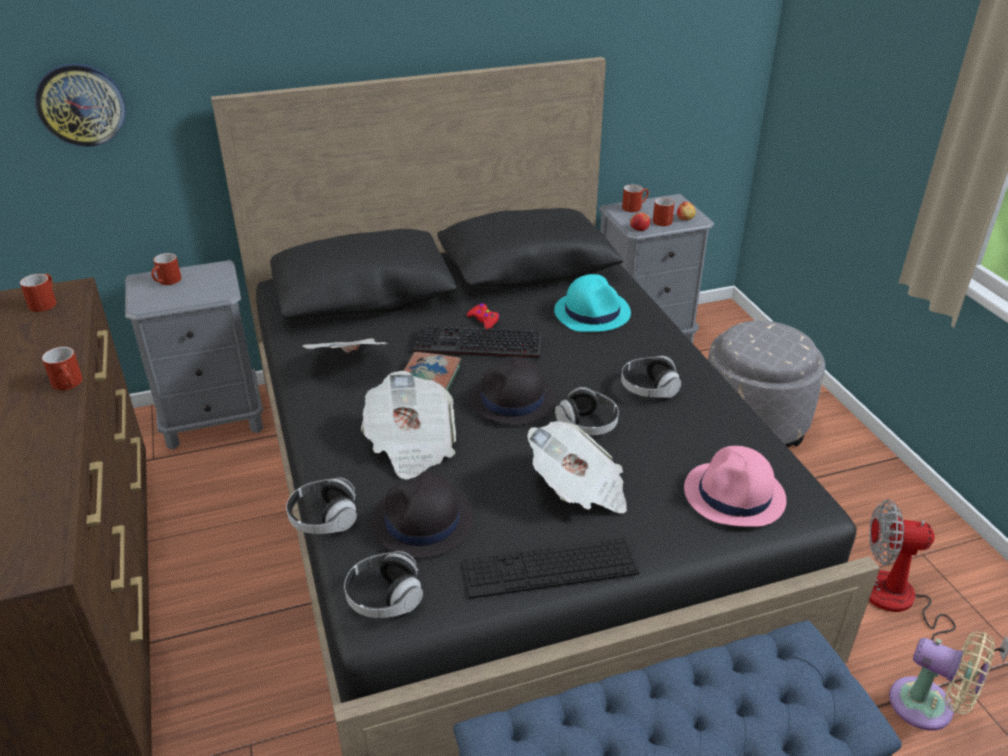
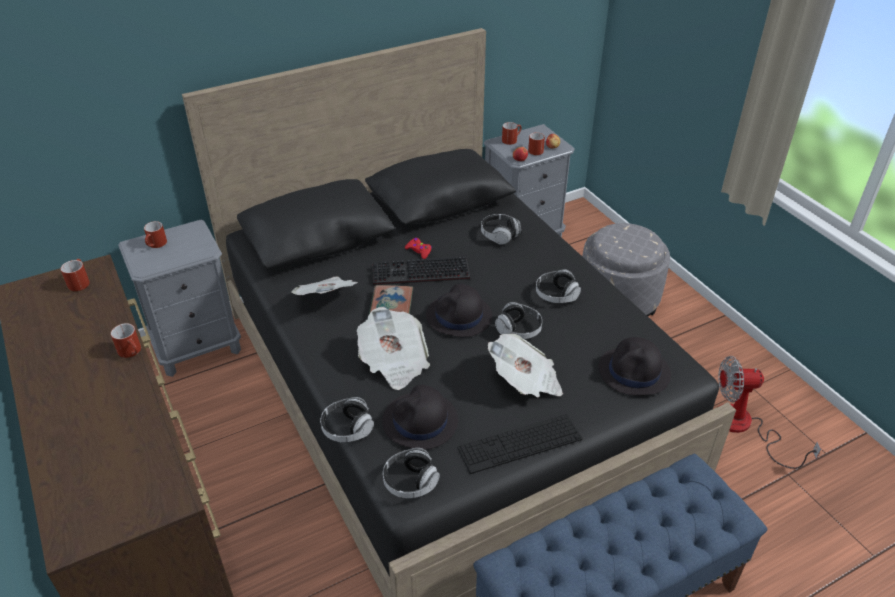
camera: 10 degrees left, 5 degrees up
(81, 105) = (76, 112): wall clock -> none
(592, 312) = (499, 235): turquoise hat -> headphones
(734, 495) = (634, 372): pink hat -> black hat
(928, 707) = (770, 497): beige fan -> none

